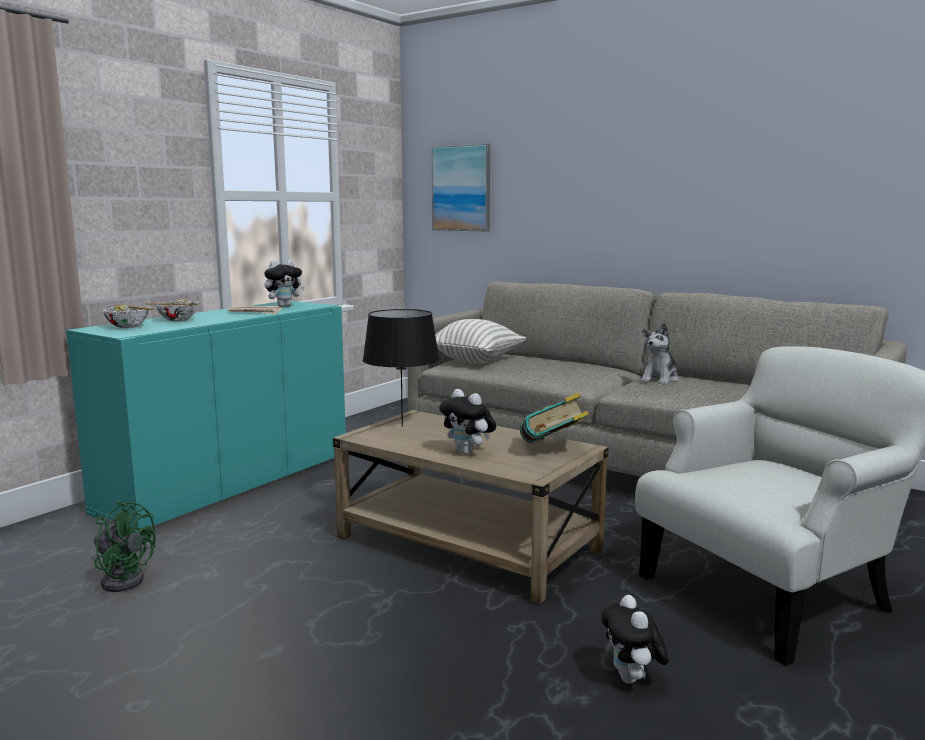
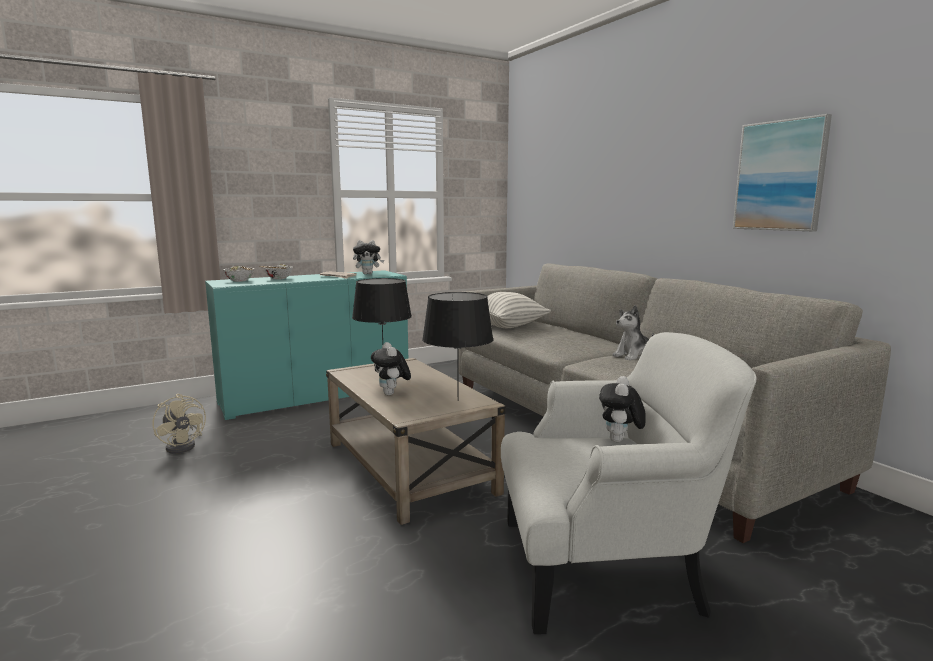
camera: 25 degrees right, 0 degrees up
(123, 578) = (184, 446): green fan -> beige fan
(462, 188) = (541, 187): picture -> picture (780, 176)
(552, 448) = (458, 400): book -> black table lamp
(632, 680) = (392, 604): plush toy -> plush toy (620, 441)

